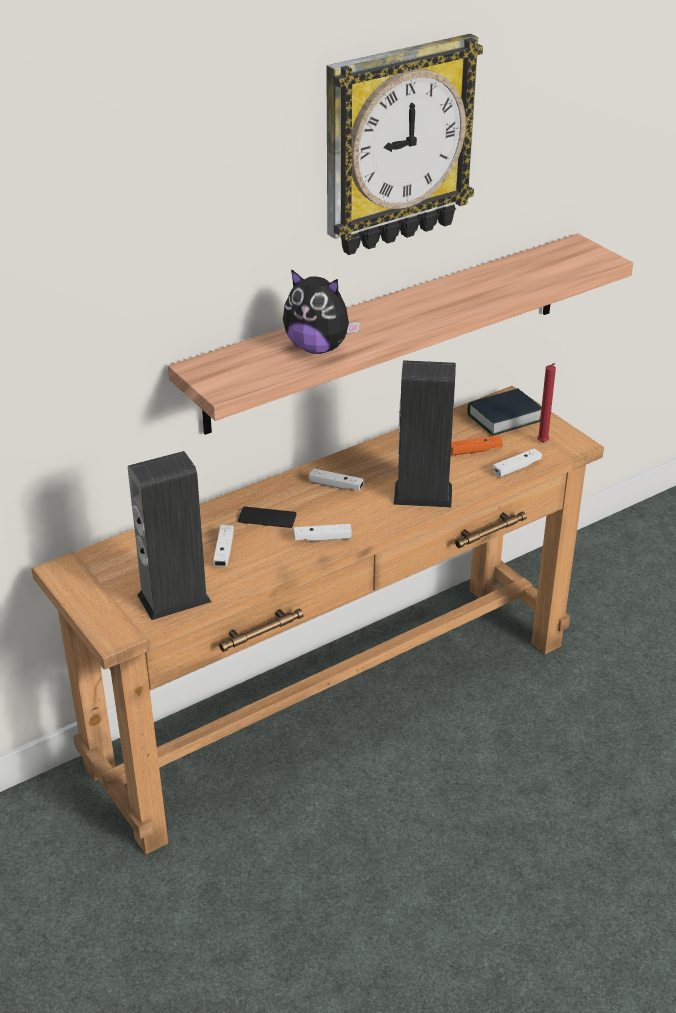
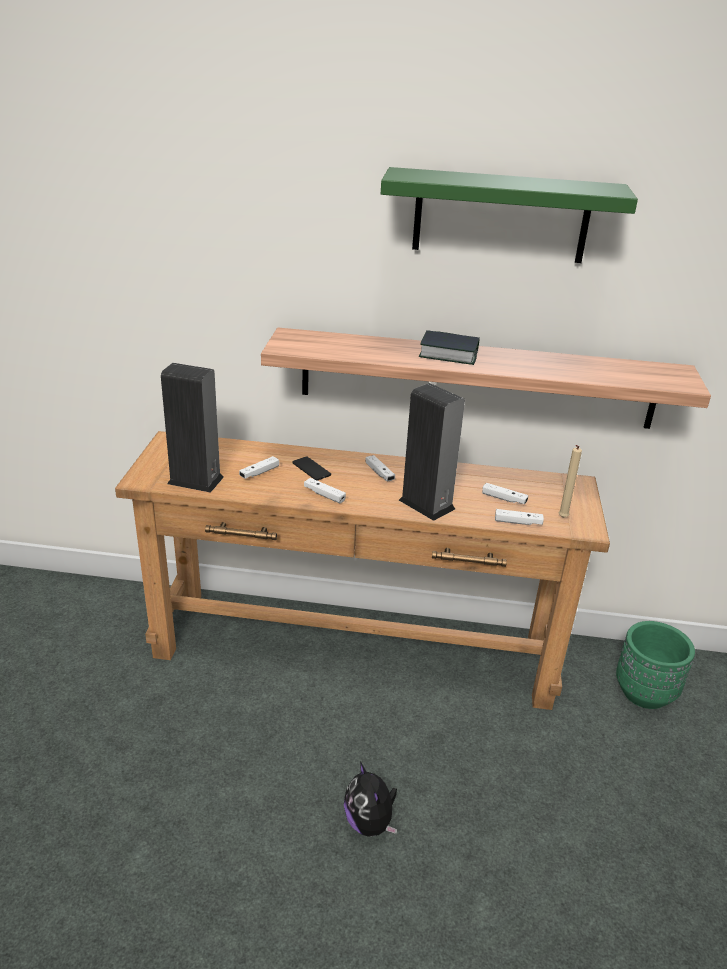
camera: 40 degrees right, 5 degrees down
(318, 348) = (377, 352): plush toy -> plush toy (370, 823)
(396, 145) = (501, 216): wall clock -> green shelf
(475, 450) = (504, 499): orange game controller -> white game controller
(504, 418) = (556, 491): book -> book (448, 354)
(543, 443) = (562, 518): red candle -> beige candle
(610, 582) = (644, 693): none -> green planter

